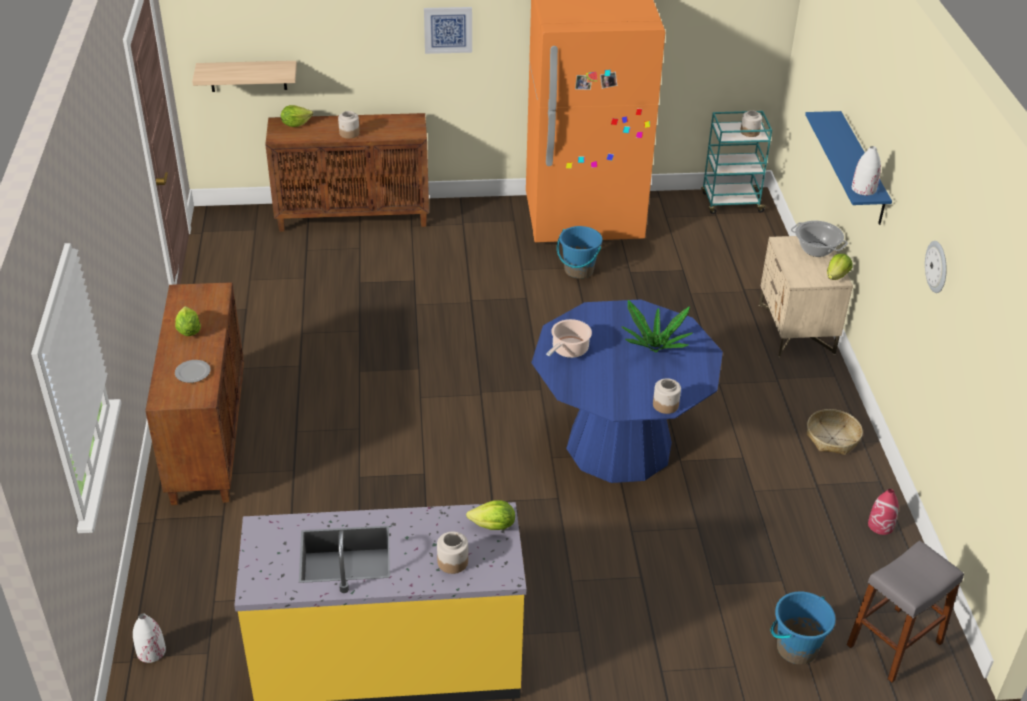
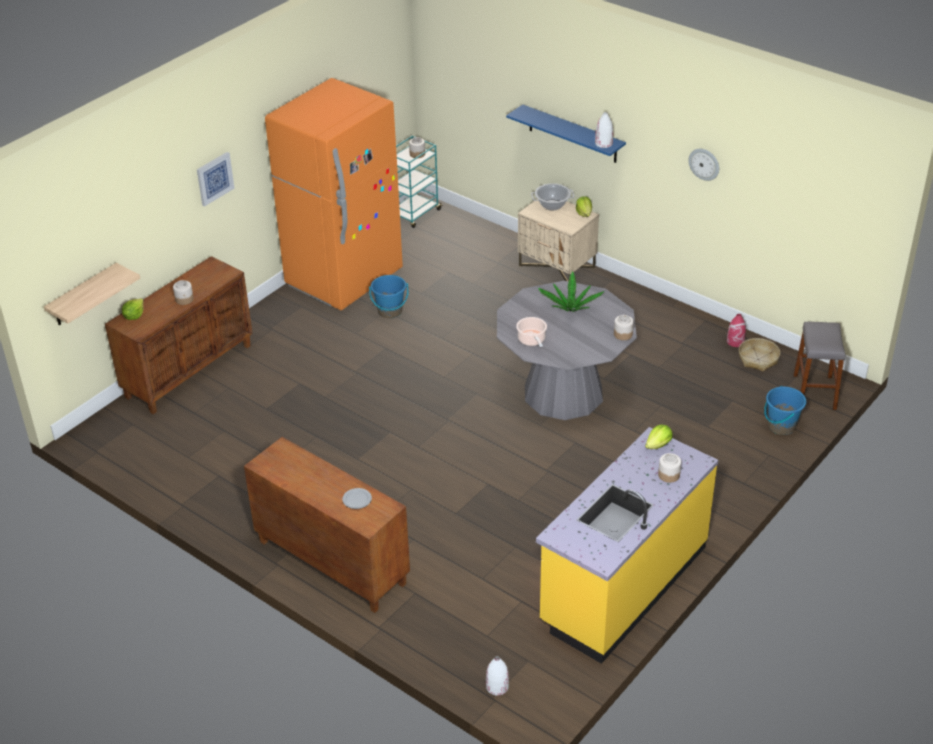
camera: 45 degrees left, 0 degrees up
(188, 331) = (309, 481): lettuce -> none
(619, 445) = (563, 393): blue dining table -> grey dining table
(832, 438) = (656, 314): basket -> basket (758, 359)

